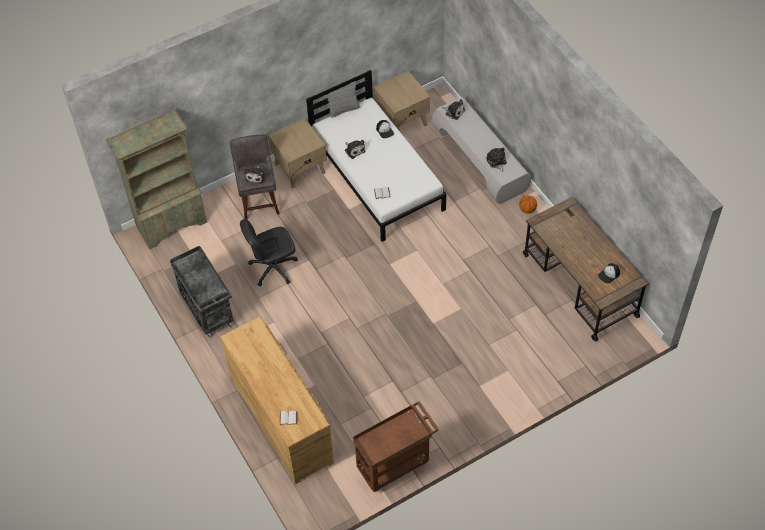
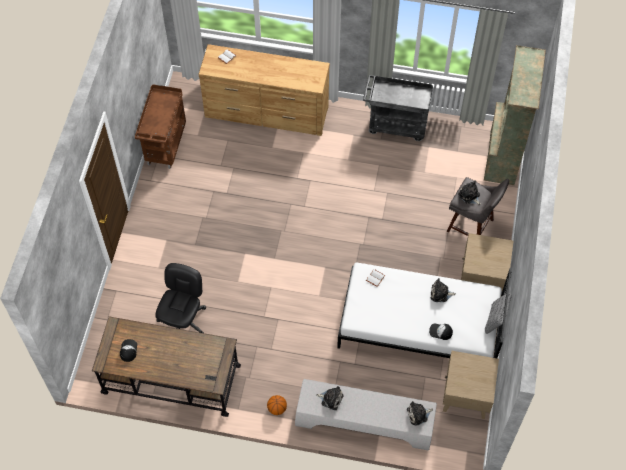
camera: 130 degrees right, 5 degrees up
(273, 267) = (397, 192): black office chair -> black office chair (183, 320)

